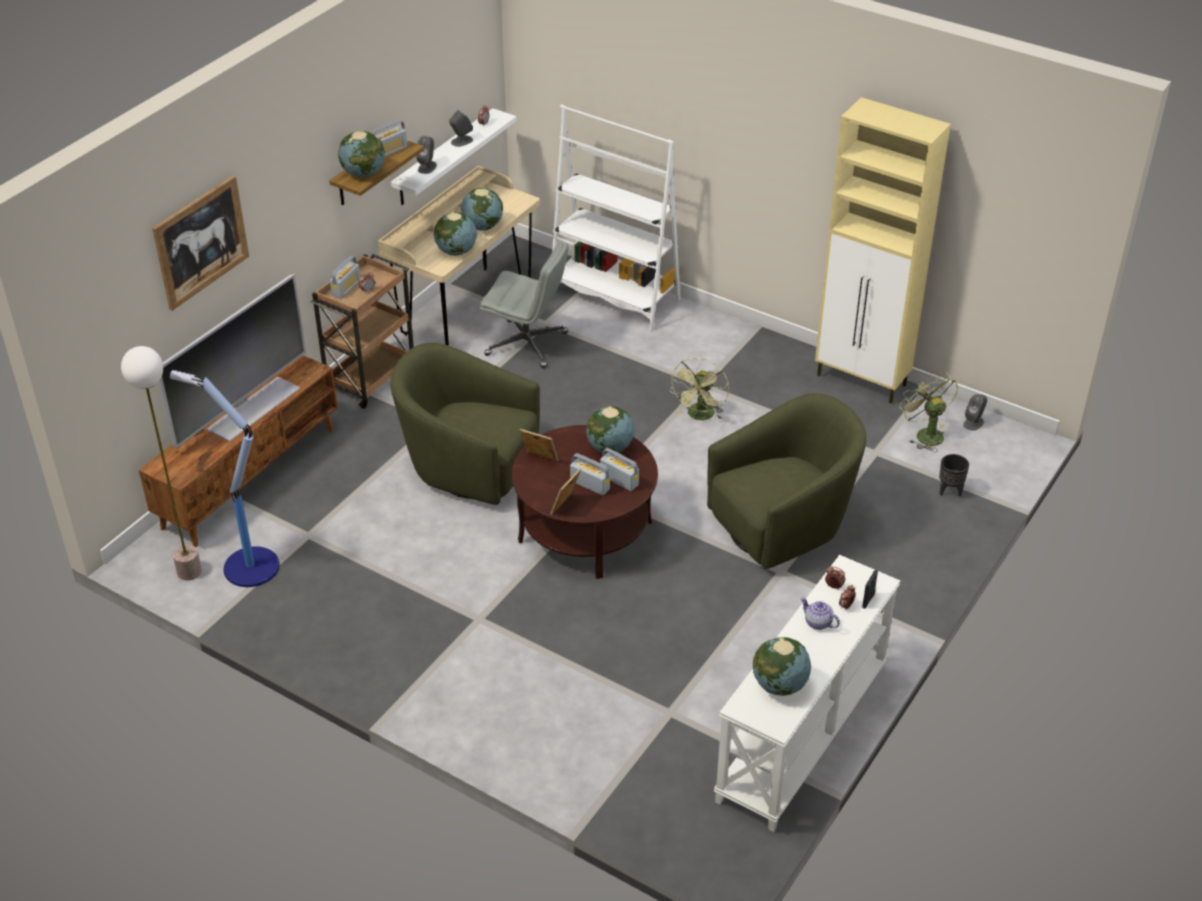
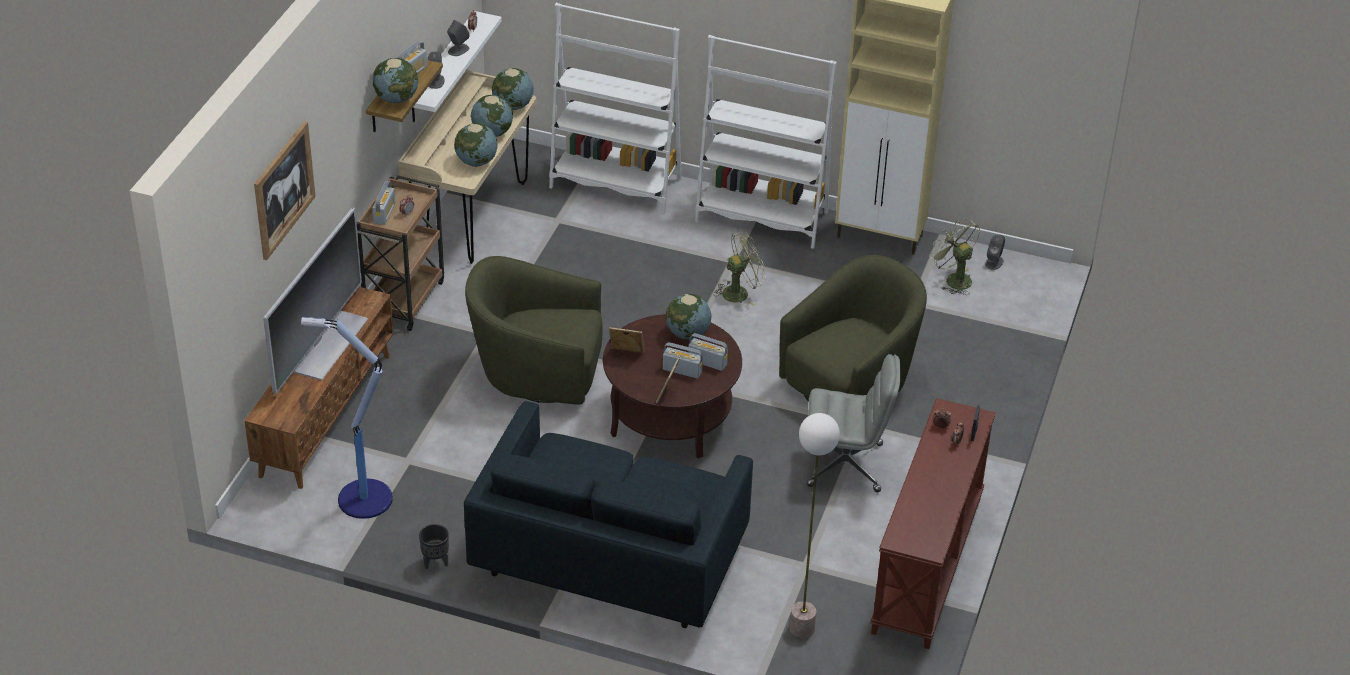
camera: 15 degrees left, 0 degrees up
(189, 571) = (305, 512): floor lamp -> floor lamp (801, 628)
(469, 669) = (610, 558): none -> blue sofa
(527, 344) = (548, 244): grey office chair -> grey office chair (846, 465)
(700, 416) = (740, 292): green fan -> green fan turned 120 degrees counterclockwise
(747, 346) = (761, 217): none -> white bookcase
(779, 685) = (922, 517): globe -> globe (513, 106)
(803, 735) = (928, 565): white console table -> brown console table
(817, 623) = (937, 459): teapot -> none
(949, 491) = (990, 329): black planter -> black planter (435, 562)

